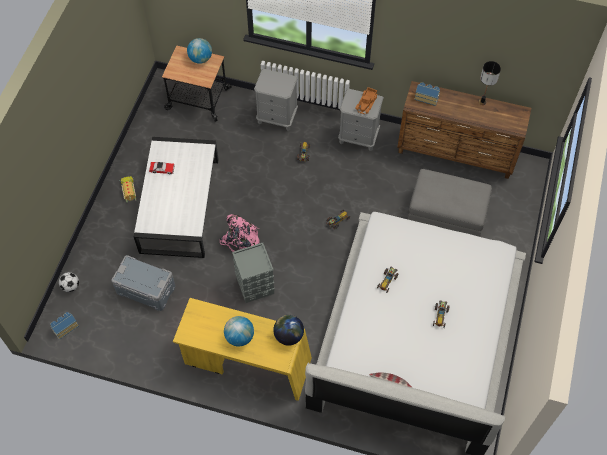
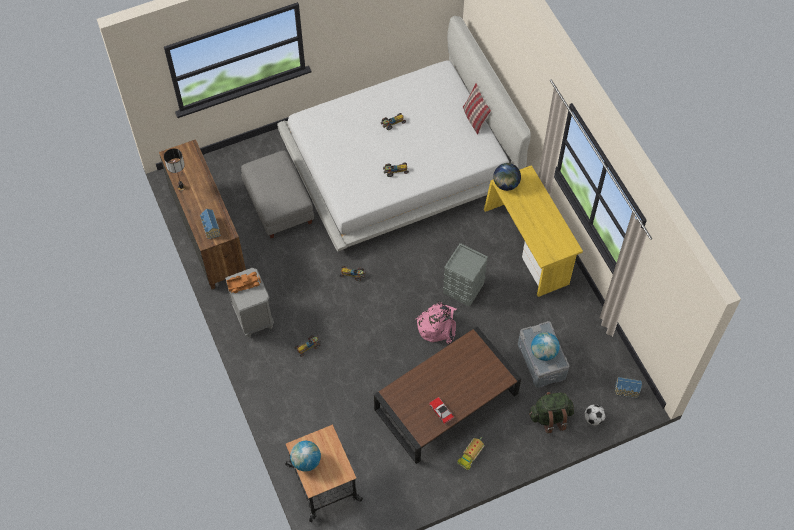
camera: 130 degrees left, 0 degrees up
(101, 260) = (550, 417): none -> green backpack
(180, 205) = (446, 401): white coffee table -> brown coffee table
(239, 337) = (537, 212): globe -> globe (543, 352)
(277, 117) = (287, 397): grey nightstand -> none

